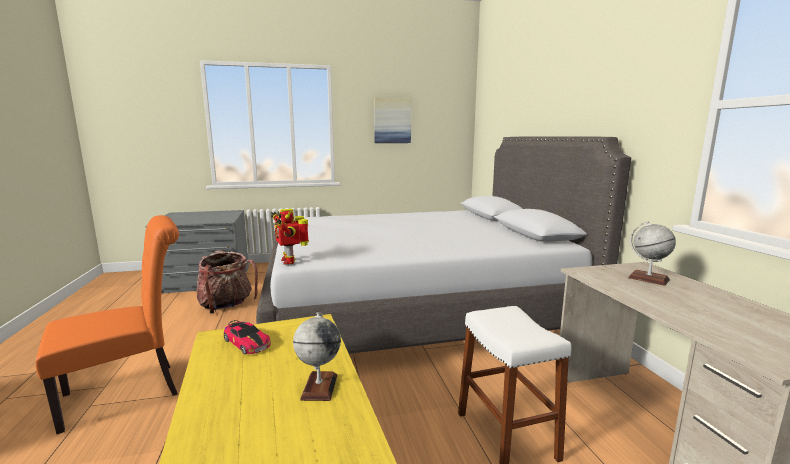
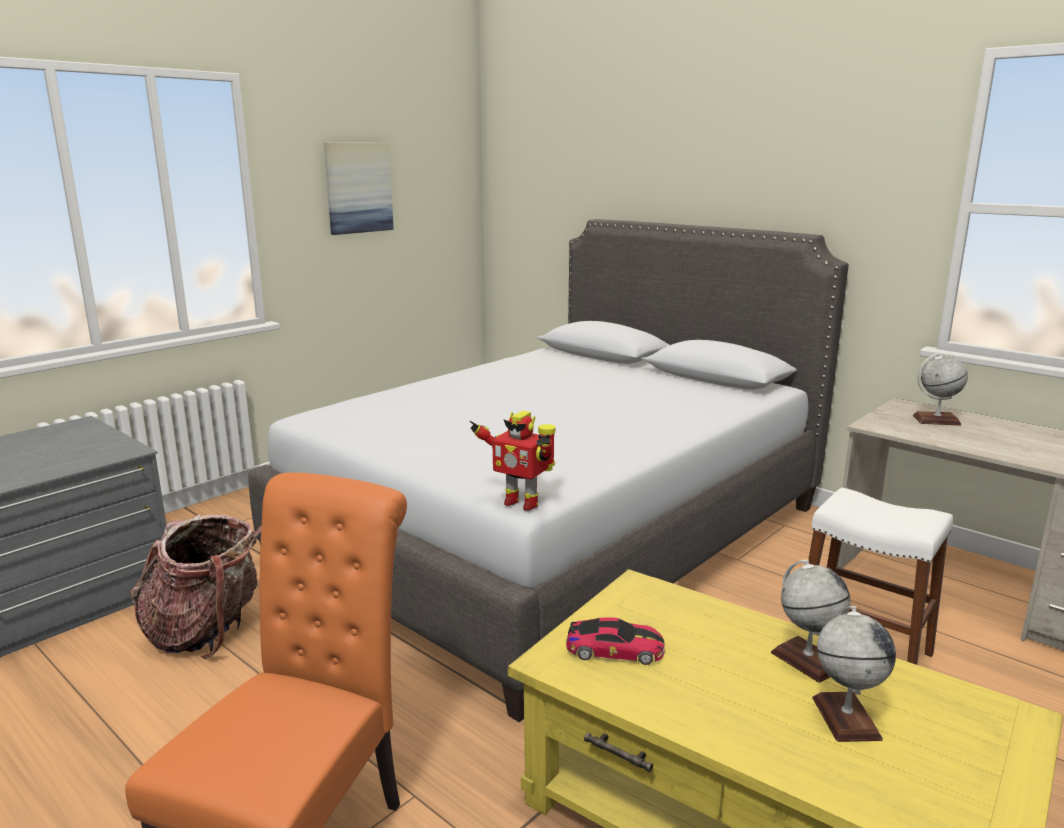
camera: 35 degrees left, 5 degrees up
(272, 424) = (845, 718): none -> globe

